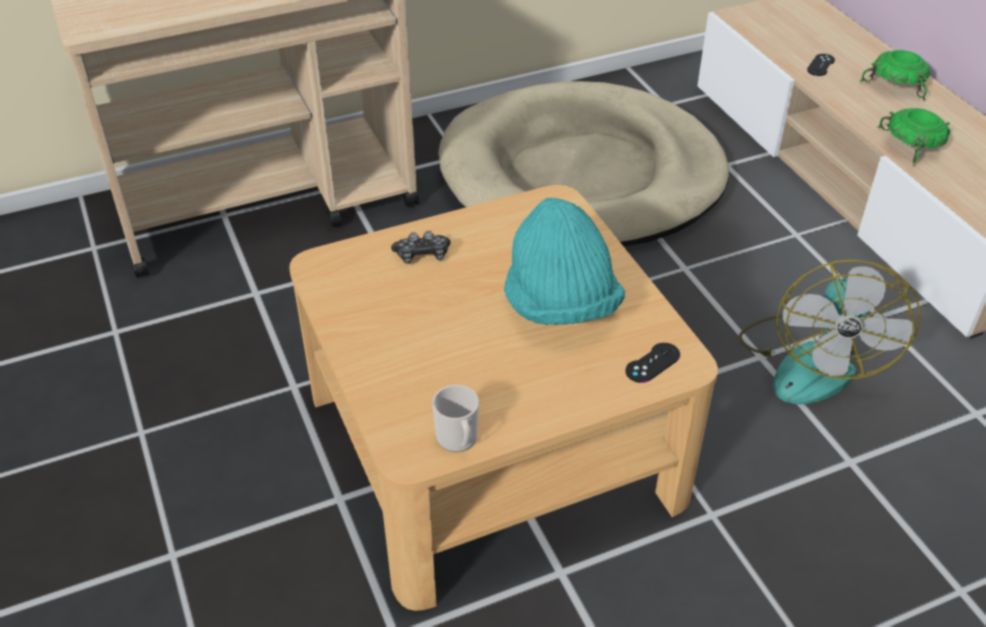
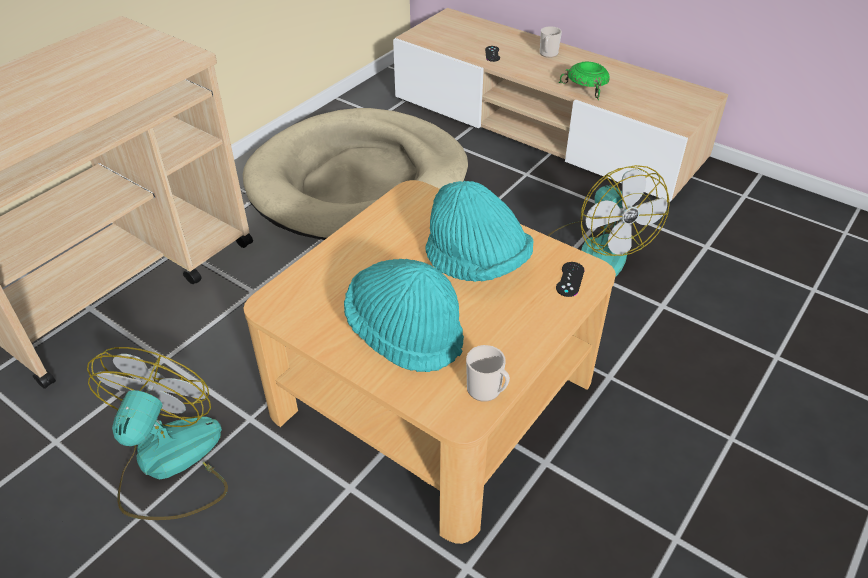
camera: 30 degrees left, 0 degrees up
(193, 397) = (169, 464): none -> fan
(422, 255) = (347, 266): game controller -> none
(424, 347) = (405, 333): none -> turquoise hat
(897, 86) = (548, 54): green bowl -> mug

